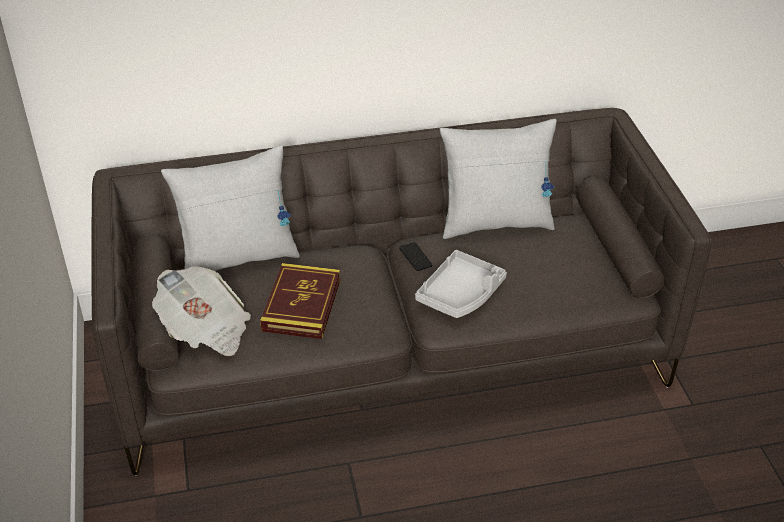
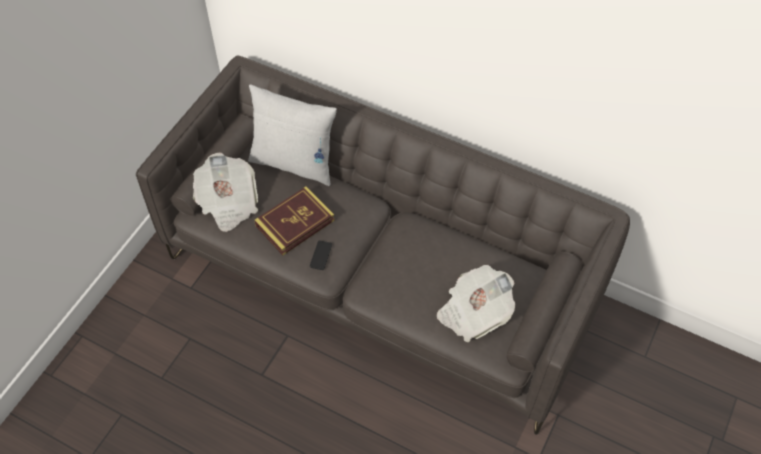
camera: 40 degrees right, 15 degrees up
(415, 257) = (398, 234): phone -> phone (321, 255)
(461, 294) = (396, 282): grey tray -> none
(495, 224) = (477, 243): grey pillow -> none
(559, 276) = (473, 312): none -> newspaper

